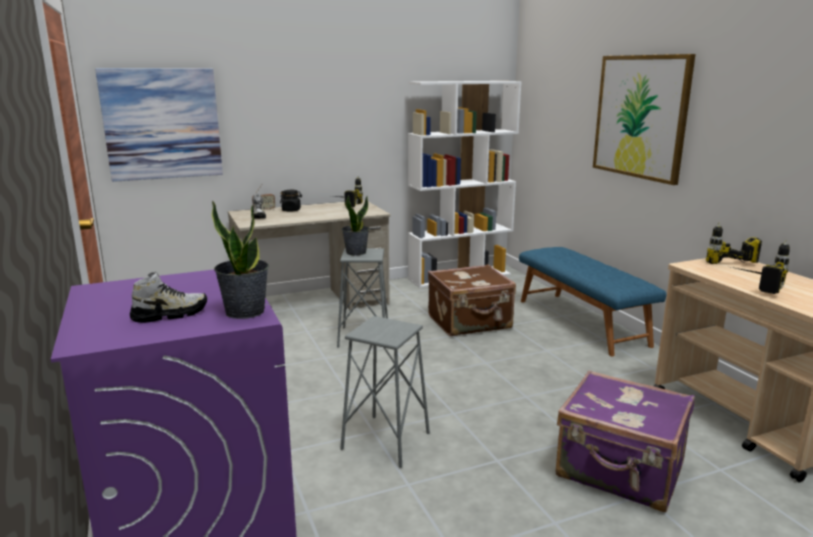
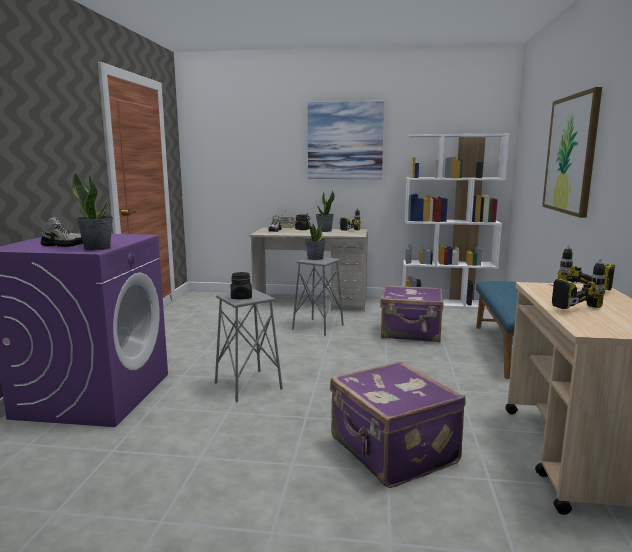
camera: 30 degrees right, 5 degrees down
(162, 124) = (226, 163): picture -> picture (345, 140)
(323, 209) = (324, 231): none -> potted plant
(385, 333) = (241, 297): none -> black jar
(470, 323) = (411, 333): brown suitcase -> purple suitcase

